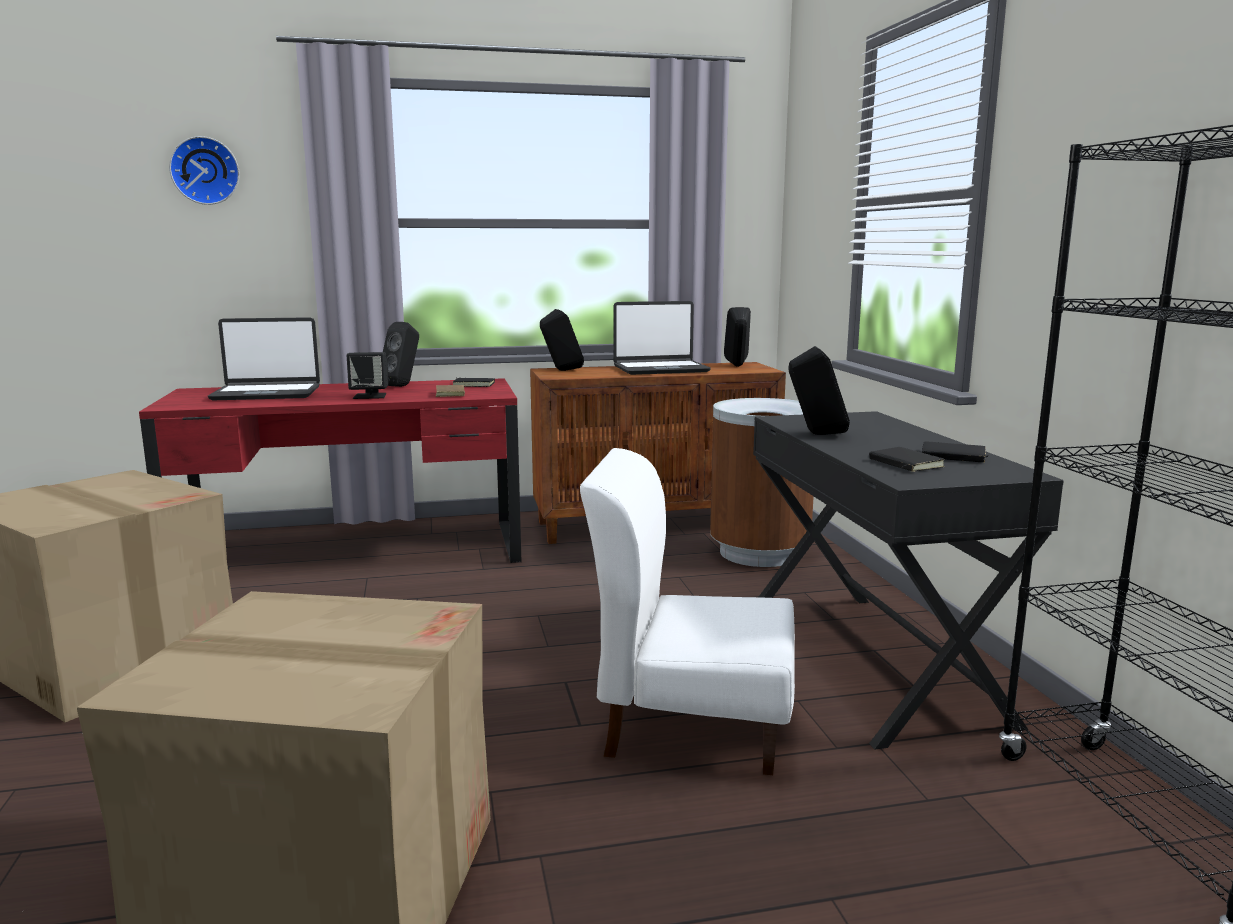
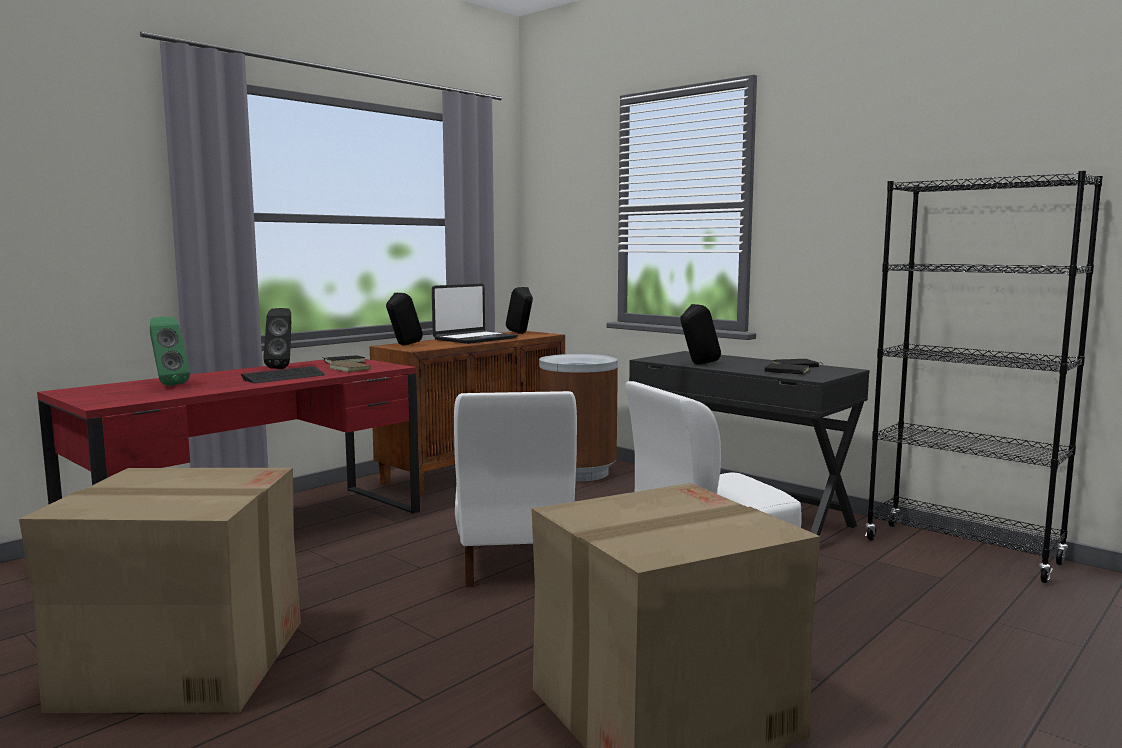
camera: 35 degrees left, 5 degrees down
(206, 171) = (50, 158): wall clock -> none
(266, 393) = (168, 385): laptop -> green speaker
(370, 396) = (284, 377): black speaker -> keyboard
(504, 647) = (514, 563): none -> white chair

